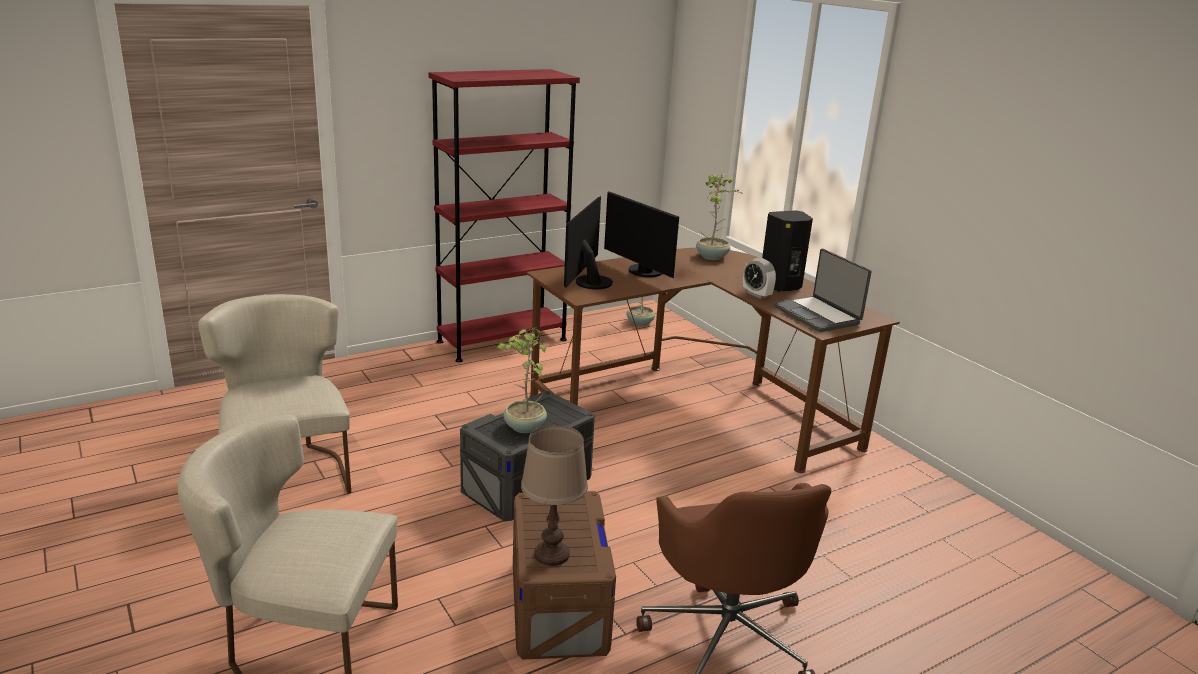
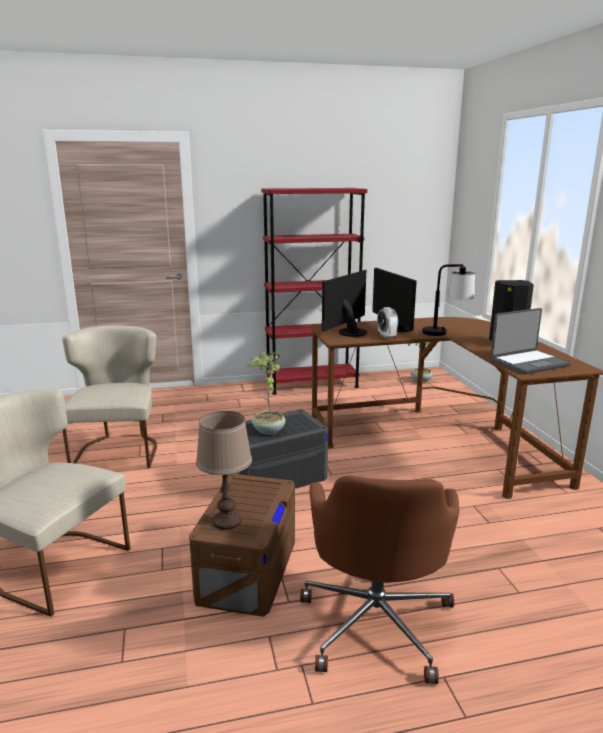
camera: 20 degrees right, 5 degrees down
(705, 277) = (446, 334): none -> table lamp
(712, 257) = (461, 322): potted plant -> none
(756, 294) = (482, 346): alarm clock -> alarm clock (386, 336)
(818, 315) = (528, 363): laptop -> laptop turned 105 degrees counterclockwise

